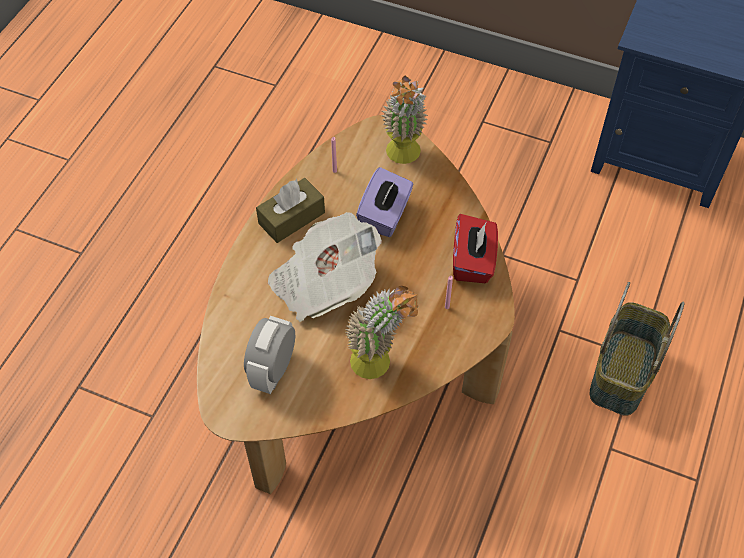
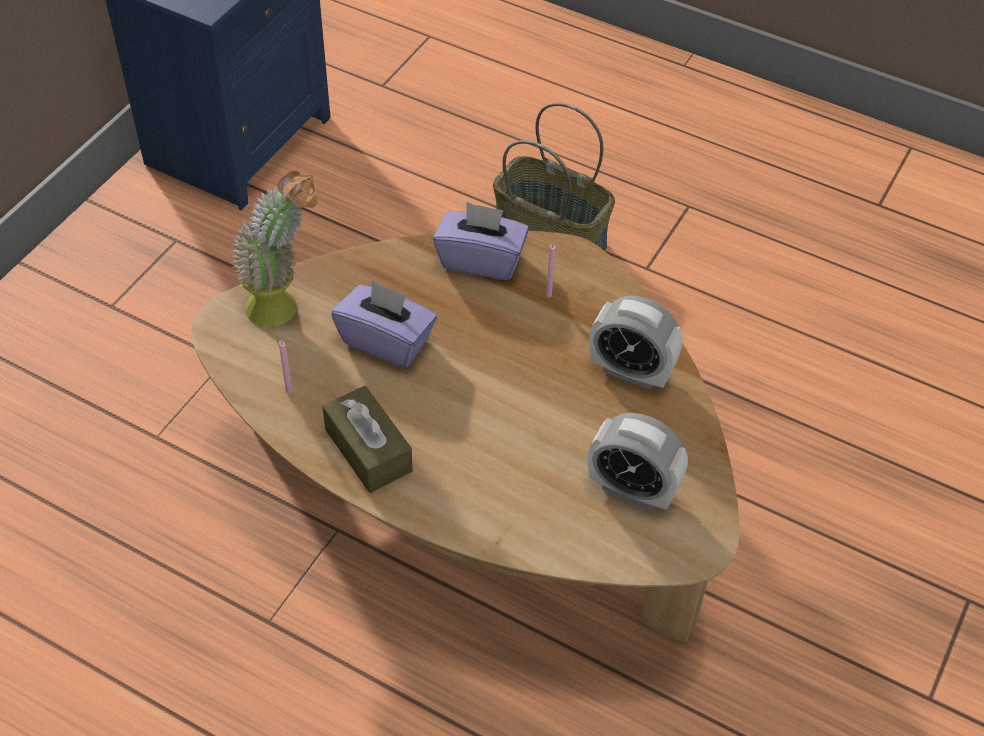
camera: 85 degrees left, 5 degrees down
(324, 283) = (493, 420): newspaper -> none
(380, 365) = (630, 371): potted plant -> alarm clock
(473, 261) = (481, 260): red tissue box -> purple tissue box

